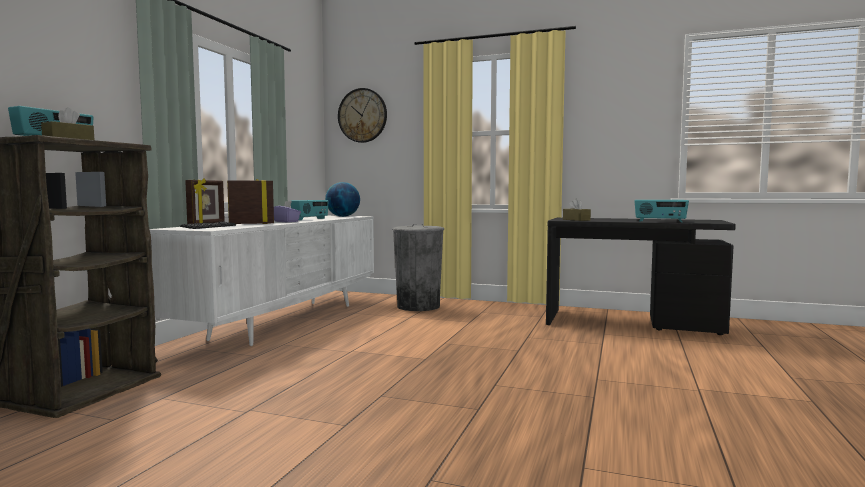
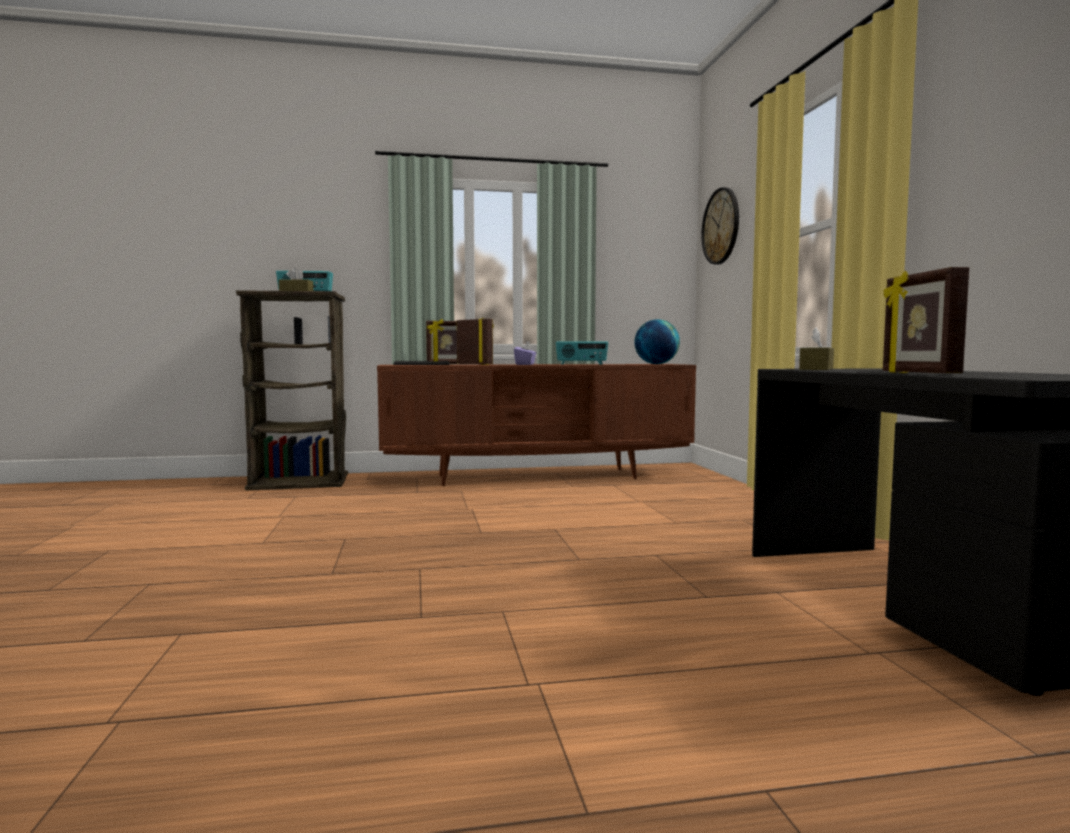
camera: 60 degrees right, 0 degrees up
(286, 321) = (537, 477): white cabinet -> brown cabinet
(418, 306) = (701, 495): grey trash can -> none
(660, 221) = (918, 373): radio -> picture frame

